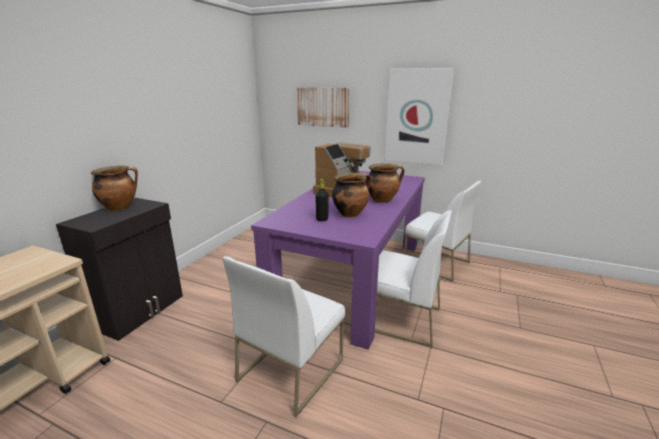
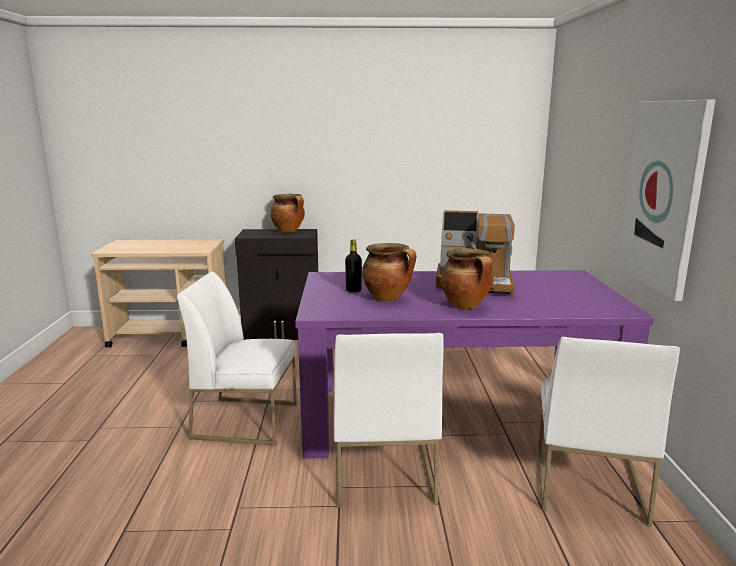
camera: 65 degrees right, 5 degrees down
(323, 107) = (585, 163): picture -> none

